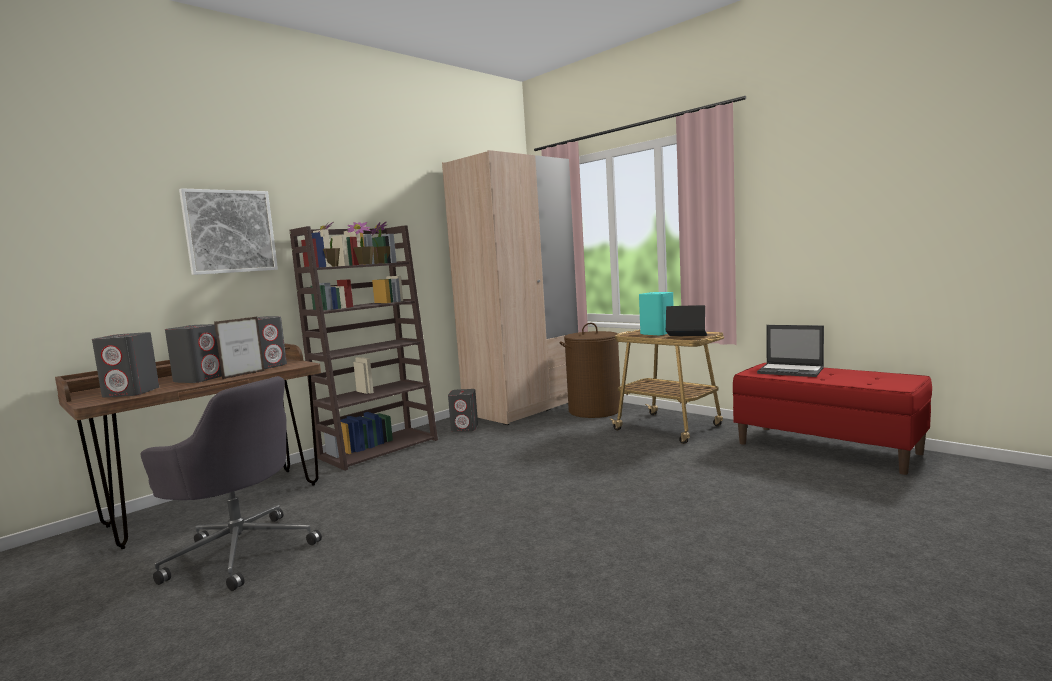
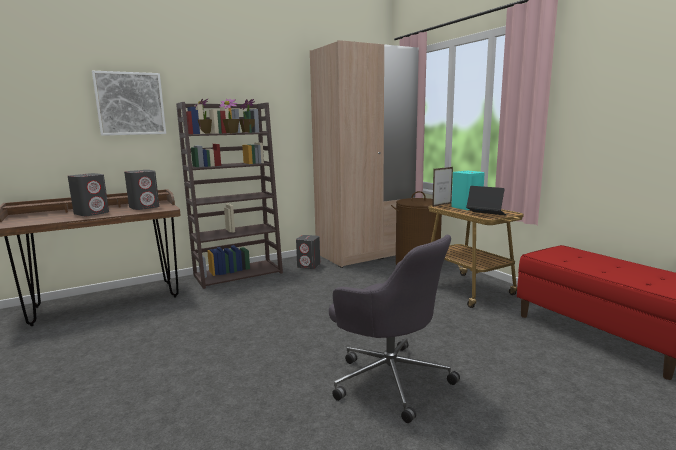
camera: 15 degrees right, 5 degrees up
(132, 393) = (40, 220): grey speaker -> none
(240, 552) = (91, 343): grey office chair -> grey office chair (389, 378)
(244, 375) = (121, 213): picture frame -> picture frame (442, 205)
(791, 371) = (579, 258): laptop -> none

